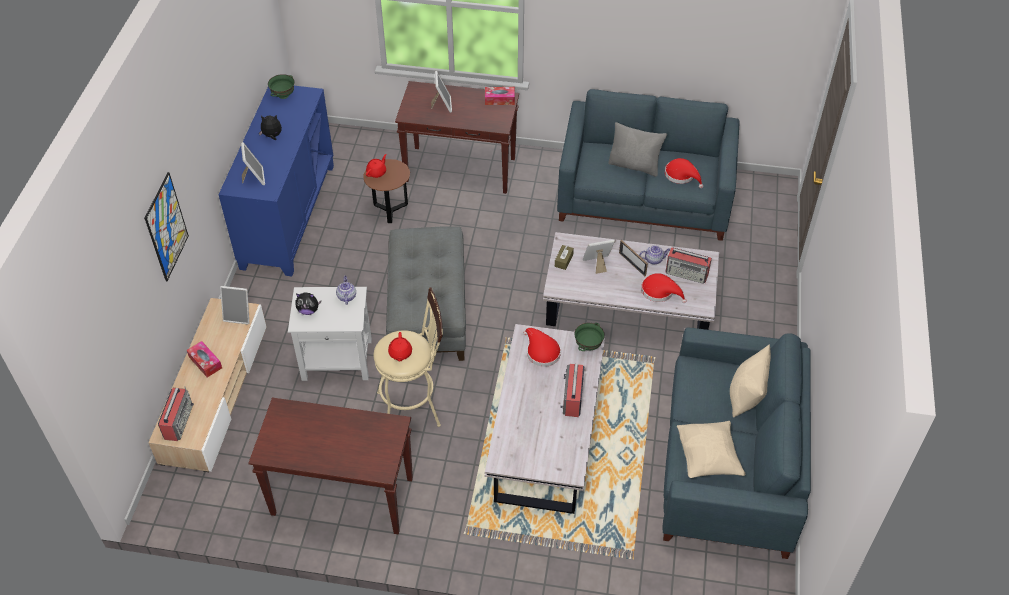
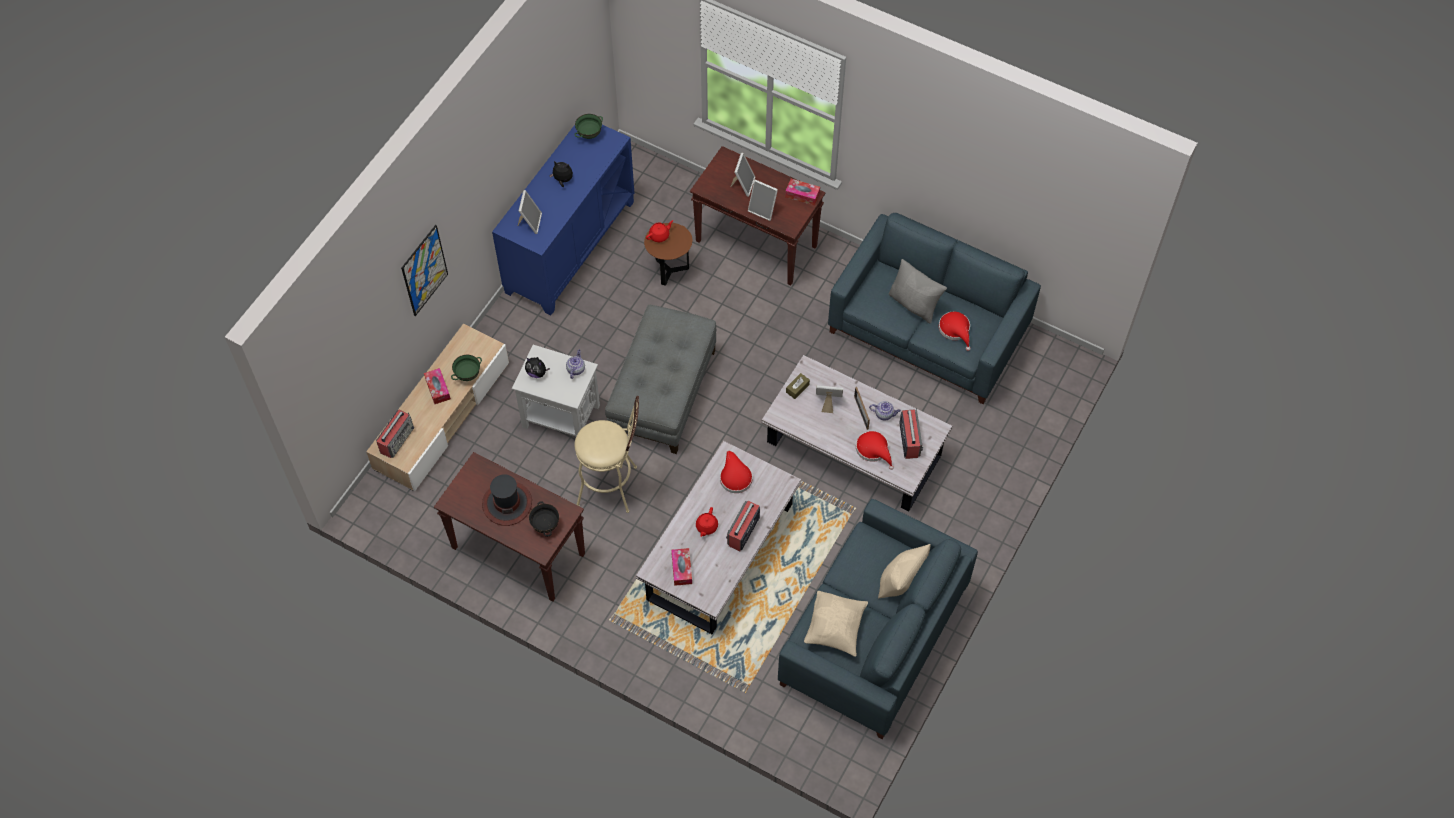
camera: 20 degrees right, 10 degrees up
(239, 315) = (482, 350): picture frame -> picture frame (763, 209)
(327, 436) = (507, 503): none -> hat
(378, 444) = (545, 525): none -> black bowl
(400, 353) = (598, 444): red teapot -> red teapot (706, 527)
(528, 451) = (681, 569): none -> tissue box
(588, 346) = (780, 484): green bowl -> green bowl (468, 375)
(687, 273) = (909, 439): radio -> radio turned 135 degrees counterclockwise

